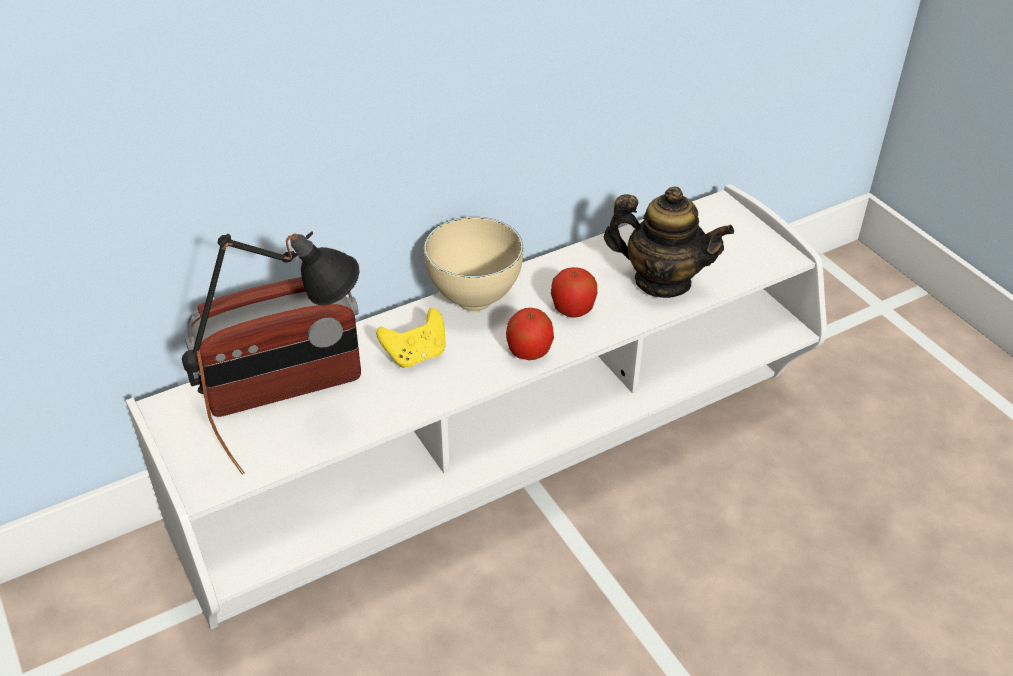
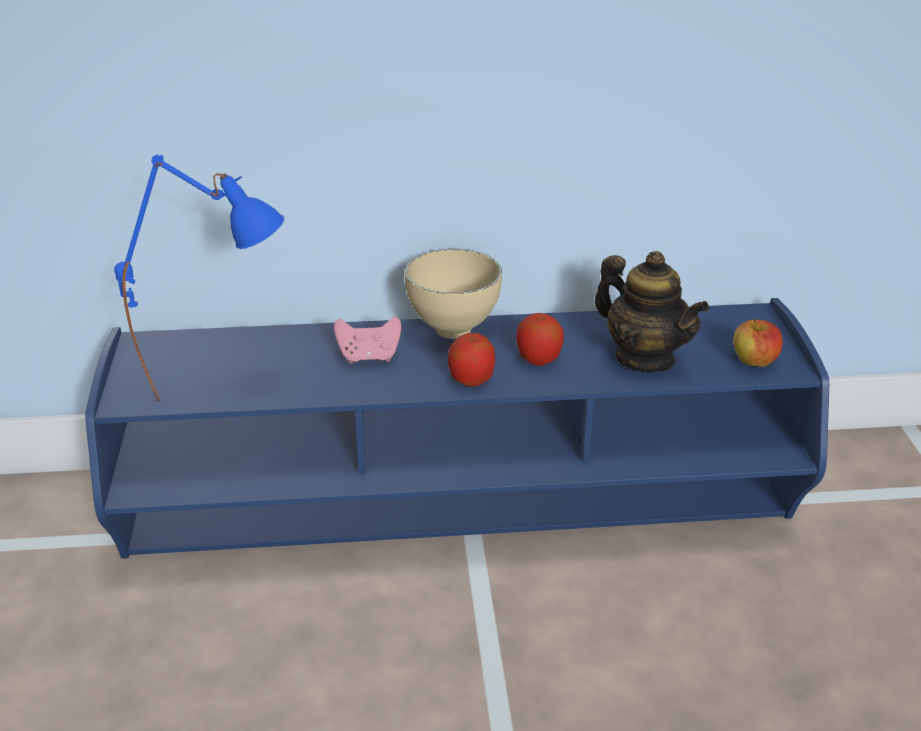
camera: 25 degrees right, 10 degrees down
(284, 387) = (242, 351): radio -> none
(293, 439) = (218, 388): black table lamp -> blue table lamp
(416, 355) = (369, 357): yellow game controller -> pink game controller
(506, 462) = (461, 511): white tv stand -> blue tv stand
(752, 258) = (754, 362): none -> apple

